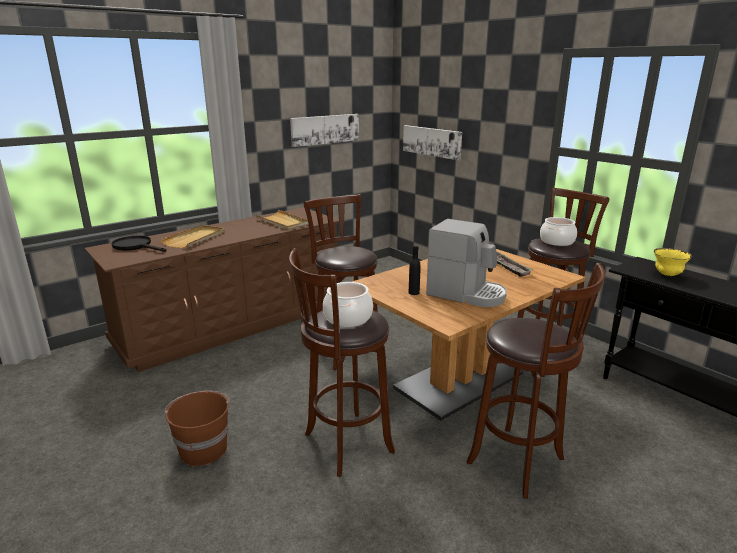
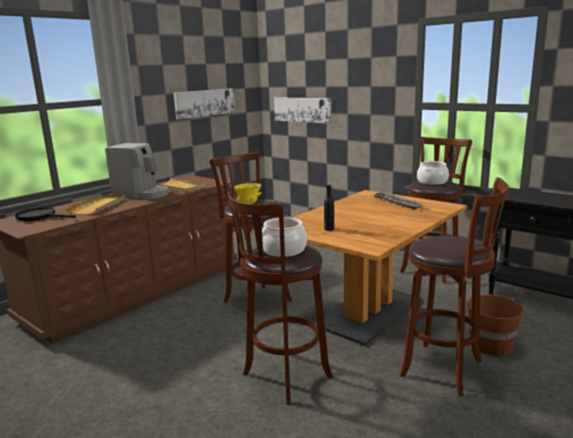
camera: 10 degrees left, 5 degrees down
(203, 449) = (145, 401): brown bucket -> brown bucket (490, 344)
(466, 294) = (375, 225): coffee machine -> coffee machine (142, 194)
(667, 275) = (533, 196): yellow bowl -> yellow bowl (248, 204)

